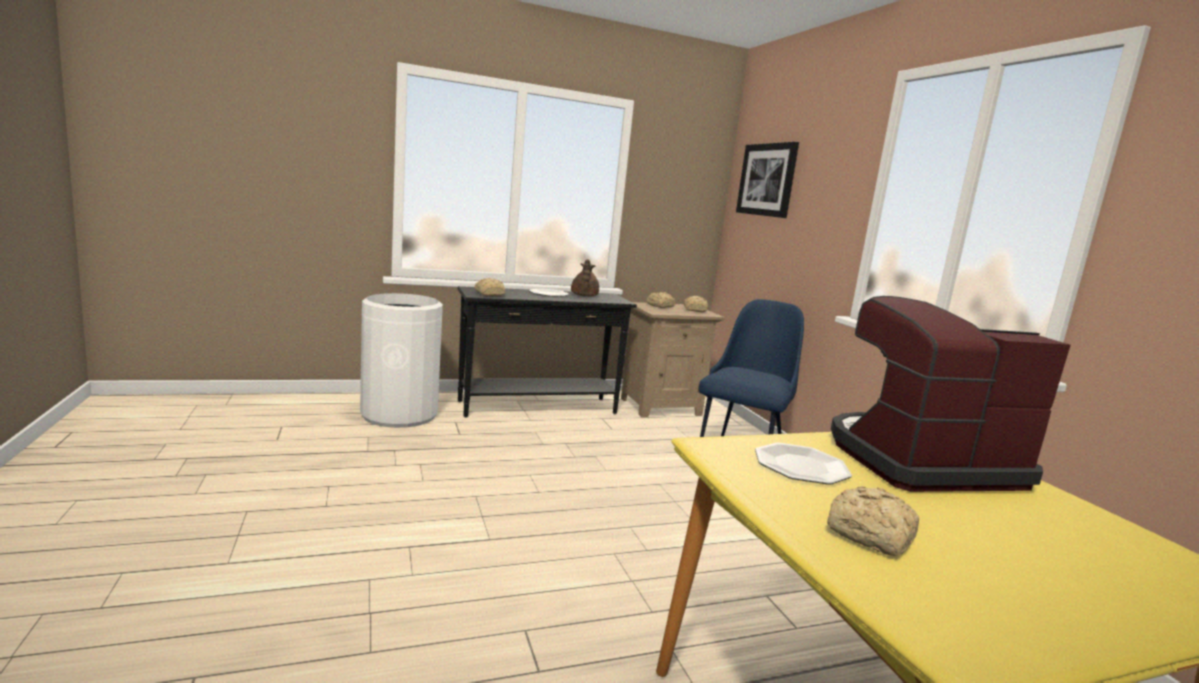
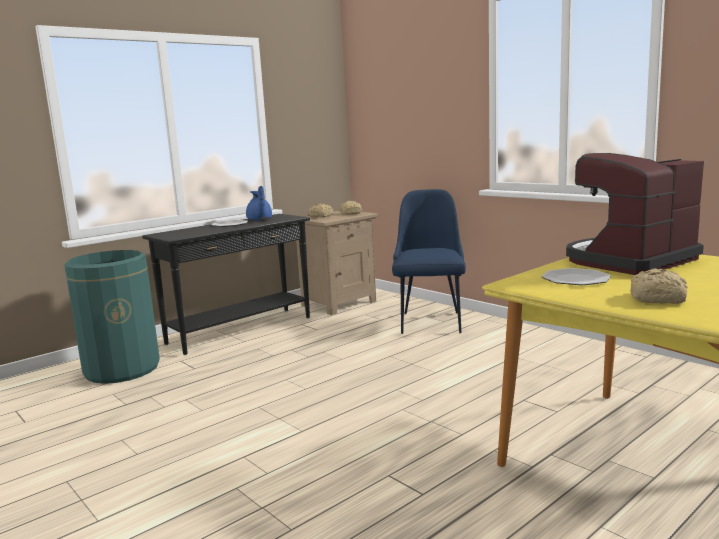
camera: 20 degrees left, 0 degrees up
(399, 414) = (122, 369): white trash can -> green trash can
(489, 294) = (183, 234): bread -> none
(583, 296) = (259, 220): brown teapot -> blue teapot
(767, 180) = (385, 92): picture -> none

